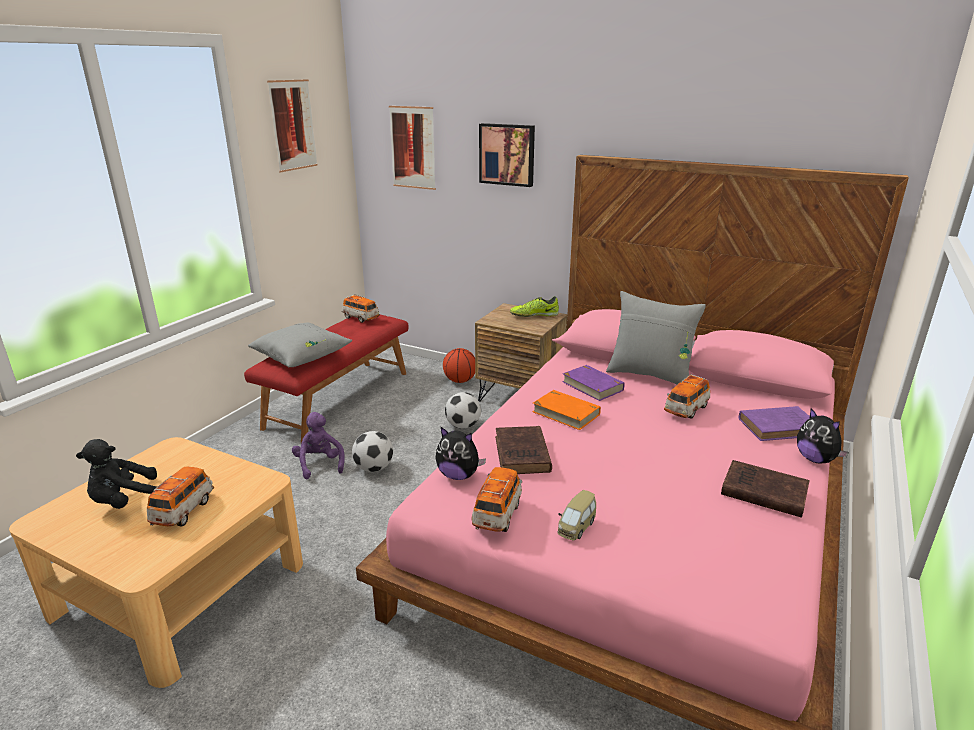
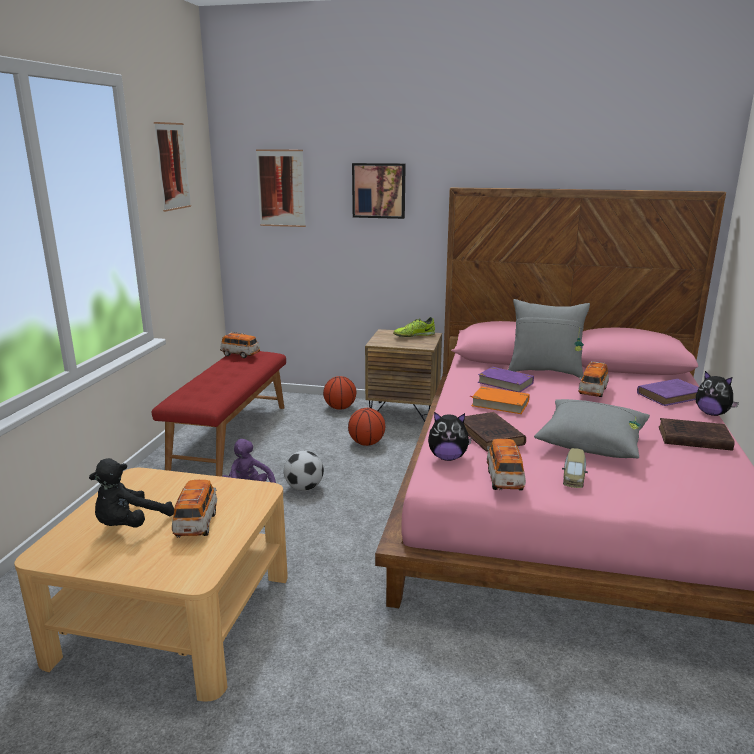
camera: 15 degrees left, 5 degrees down
(301, 357) = (206, 391): grey pillow -> grey pillow (591, 443)
(463, 426) = (366, 443): football -> basketball

